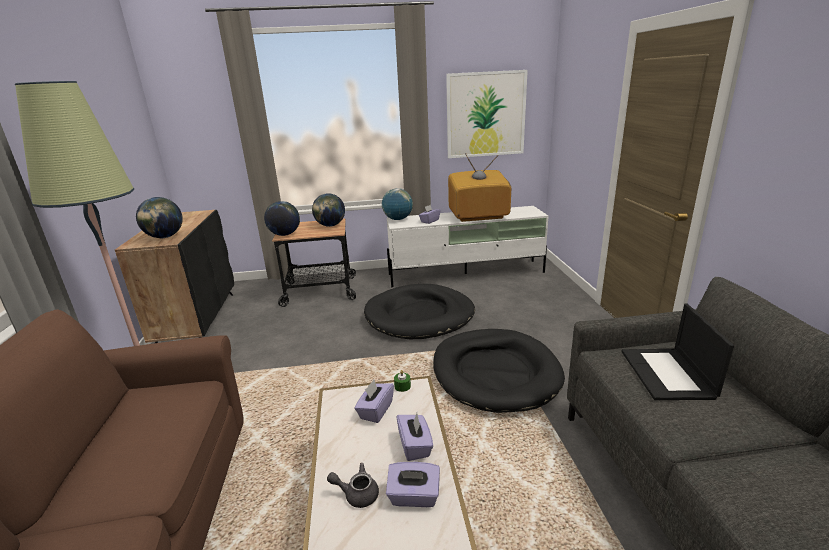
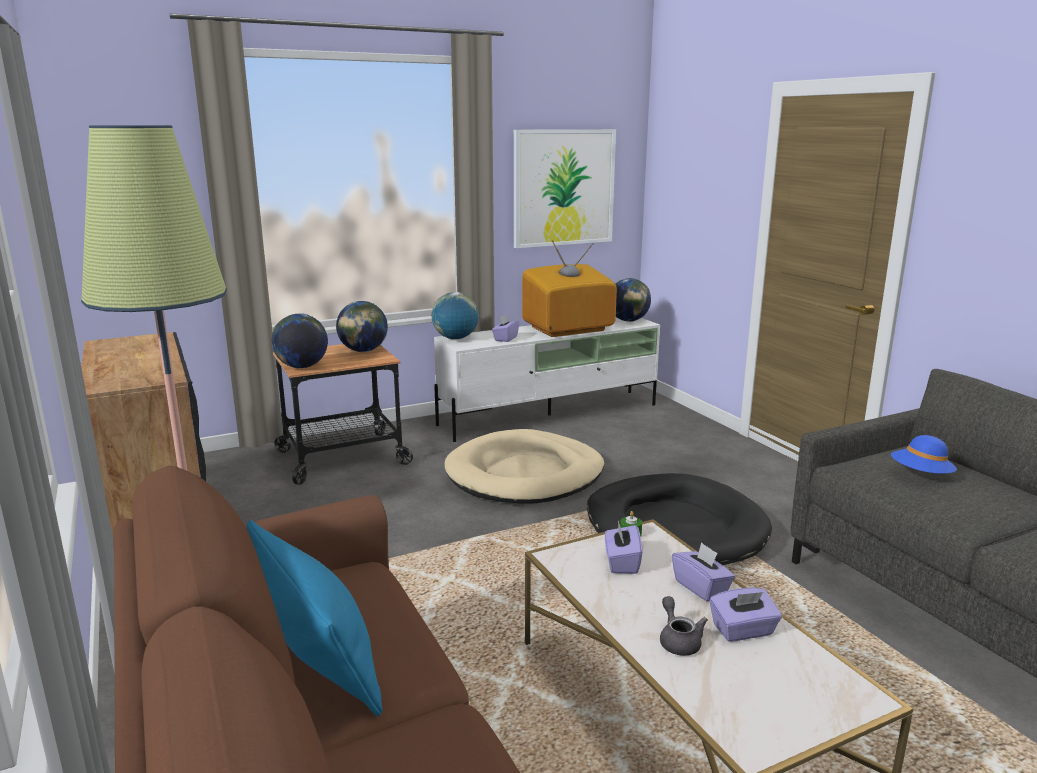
camera: 20 degrees left, 5 degrees down
(110, 452) = (318, 657): none -> blue pillow
(165, 237) = (146, 373): globe -> globe (628, 321)
(357, 494) = (678, 640): grey teapot -> grey teapot turned 90 degrees clockwise
(420, 316) = (525, 474): black dog bed -> beige dog bed
(668, 374) = (920, 475): laptop -> blue hat

